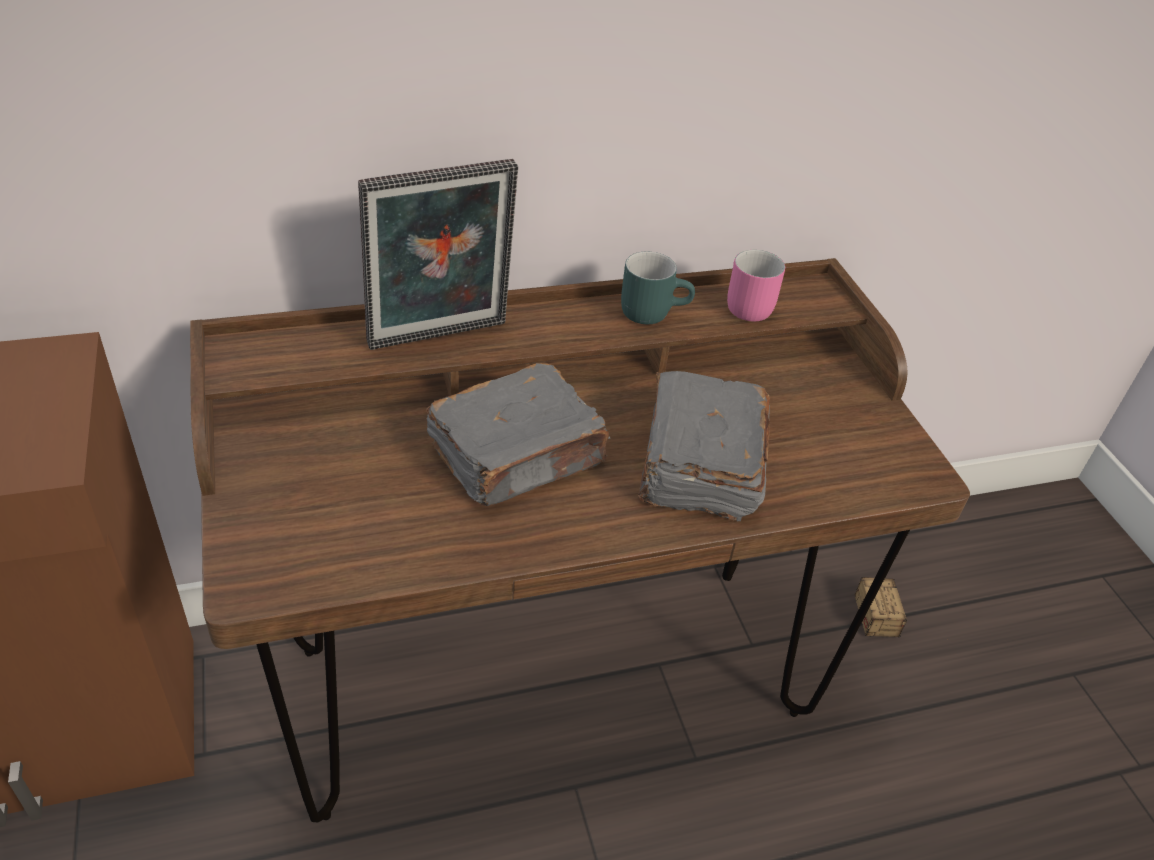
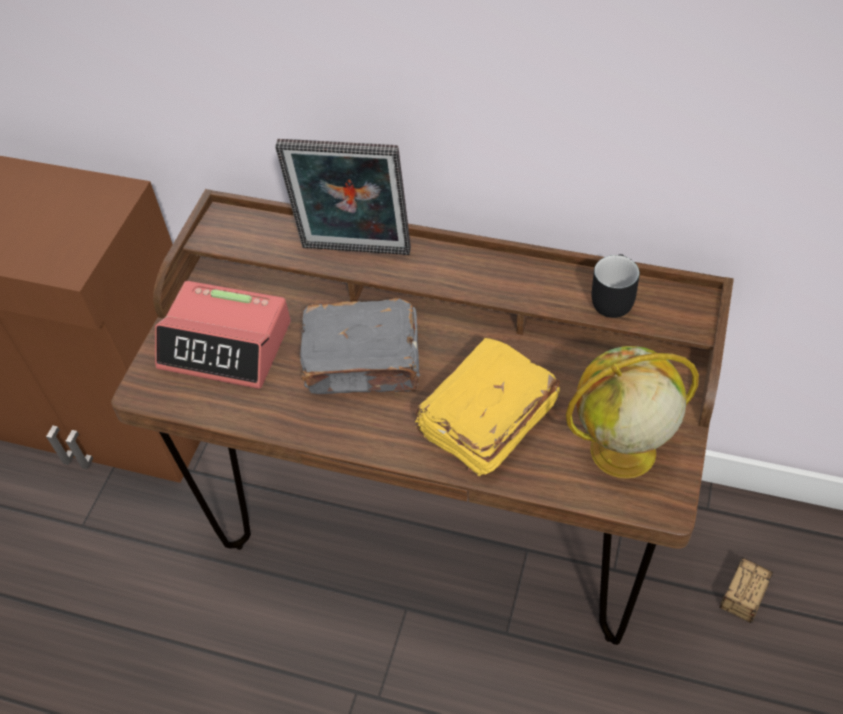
camera: 40 degrees right, 10 degrees up
(328, 495) = (226, 345): none -> alarm clock
(652, 311) = (530, 279): turquoise mug -> none
(698, 466) = (485, 420): grey book -> yellow book
(742, 305) = (610, 297): pink mug -> black mug
(849, 446) = (621, 451): none -> globe

